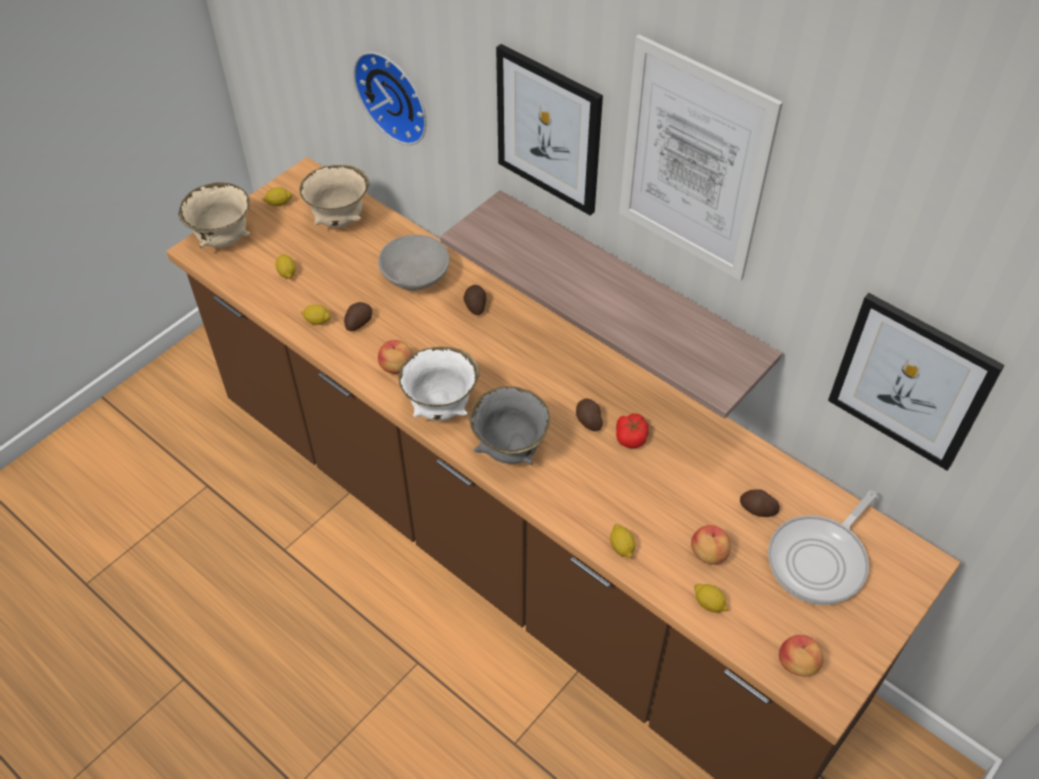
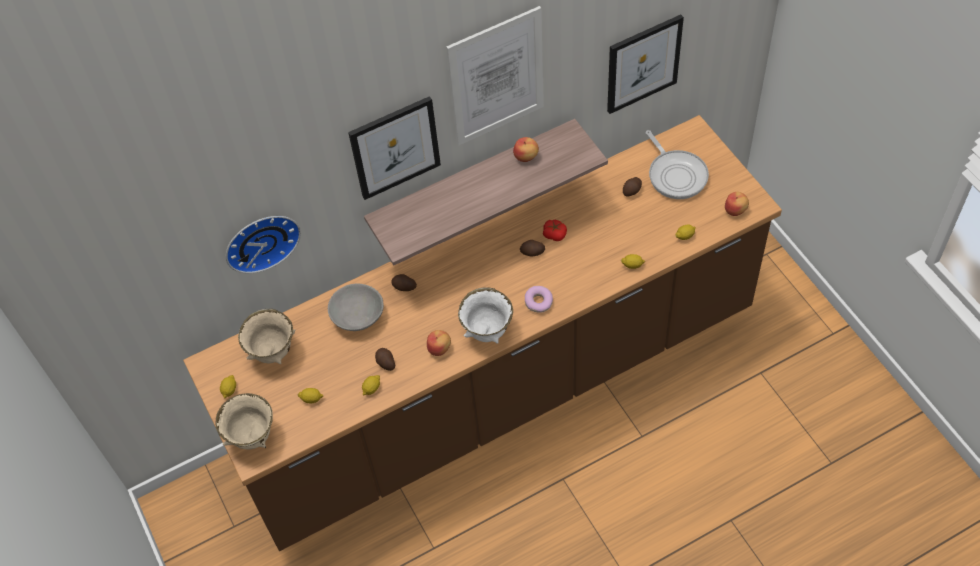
camera: 65 degrees left, 5 degrees up
(509, 450) = (538, 302): grey bowl -> donut
(708, 554) = (653, 225): apple -> apple (526, 157)

